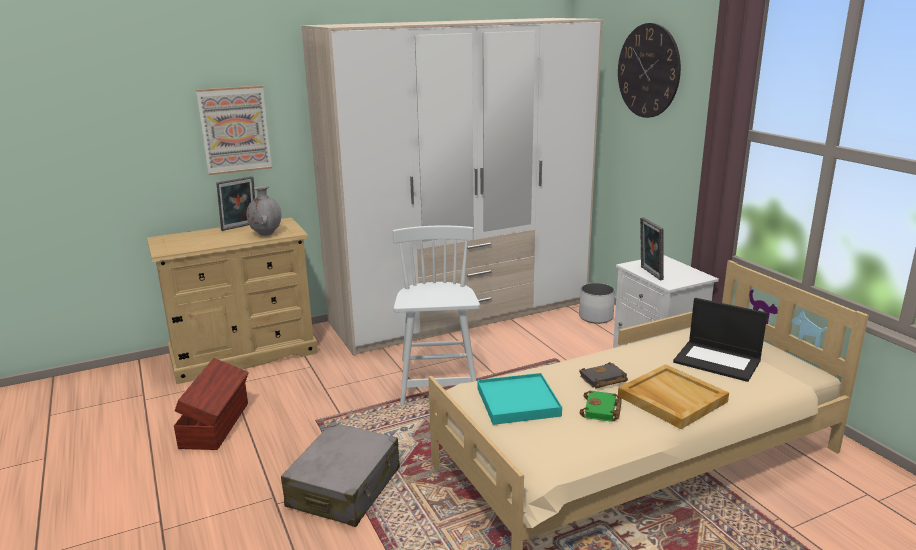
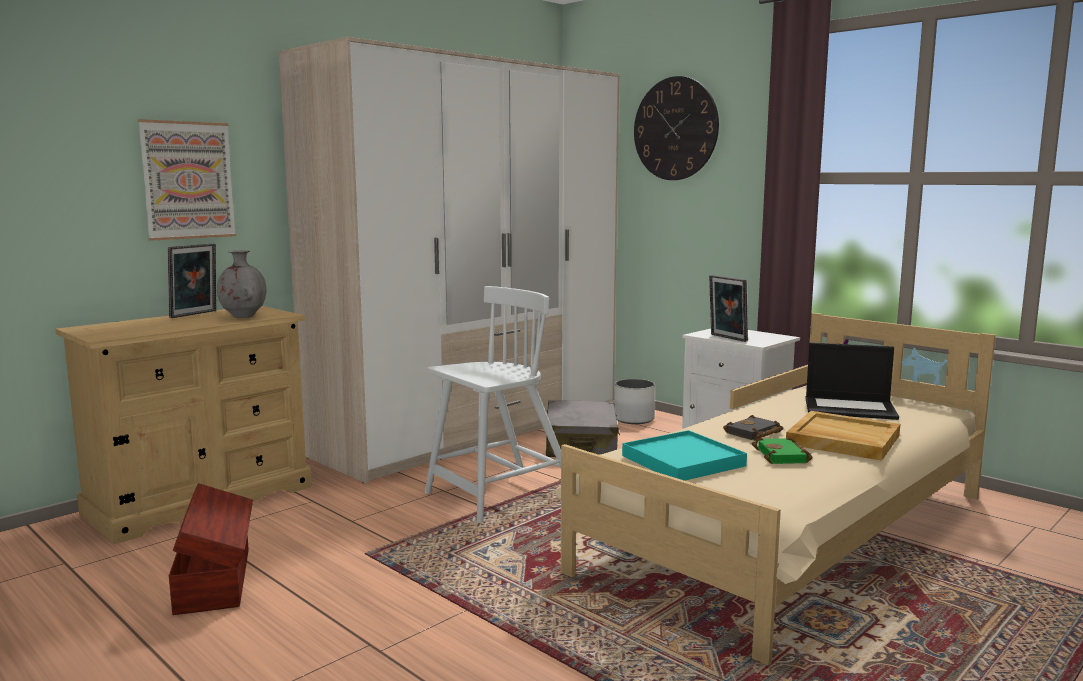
camera: 20 degrees left, 10 degrees down
(345, 488) = (465, 616): grey suitcase -> grey suitcase (581, 445)
(438, 381) = (499, 494): white chair -> white chair turned 75 degrees clockwise

